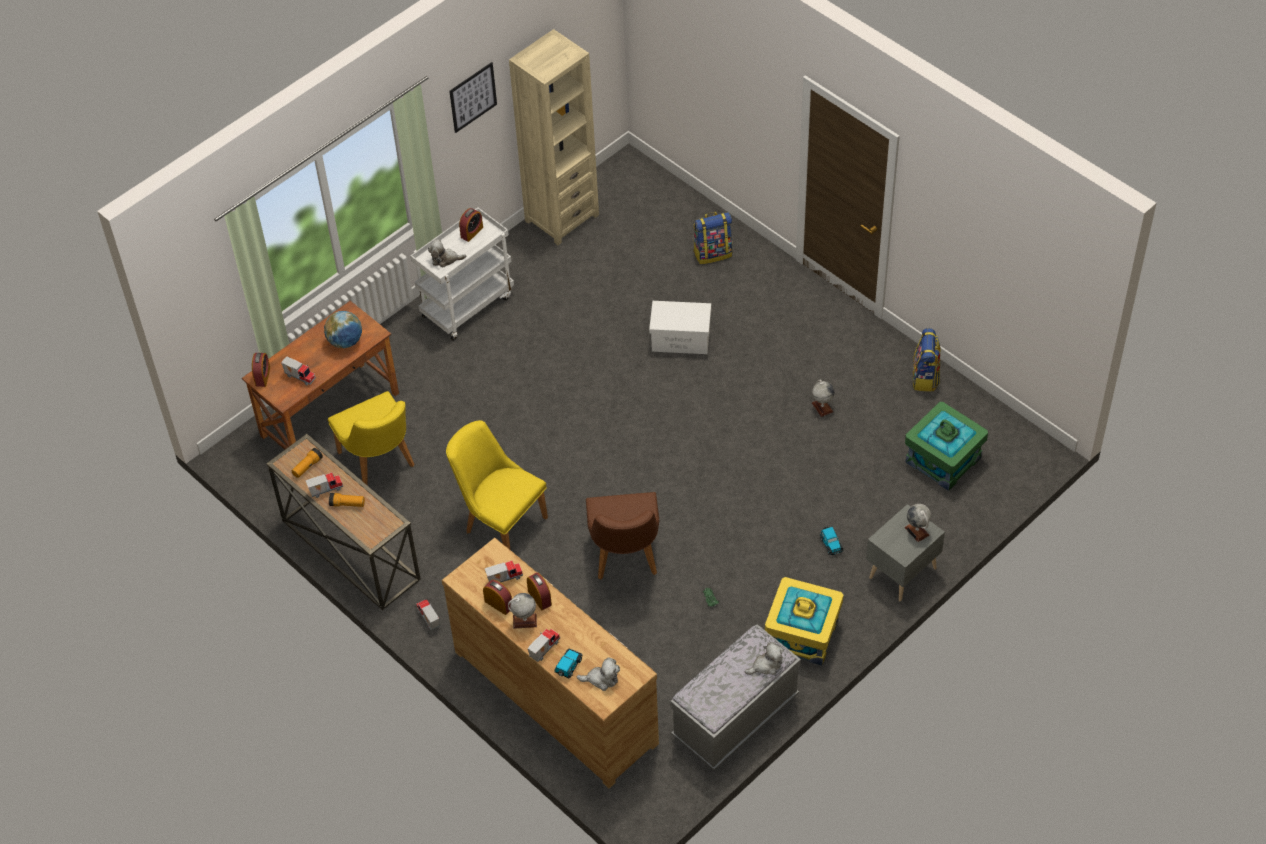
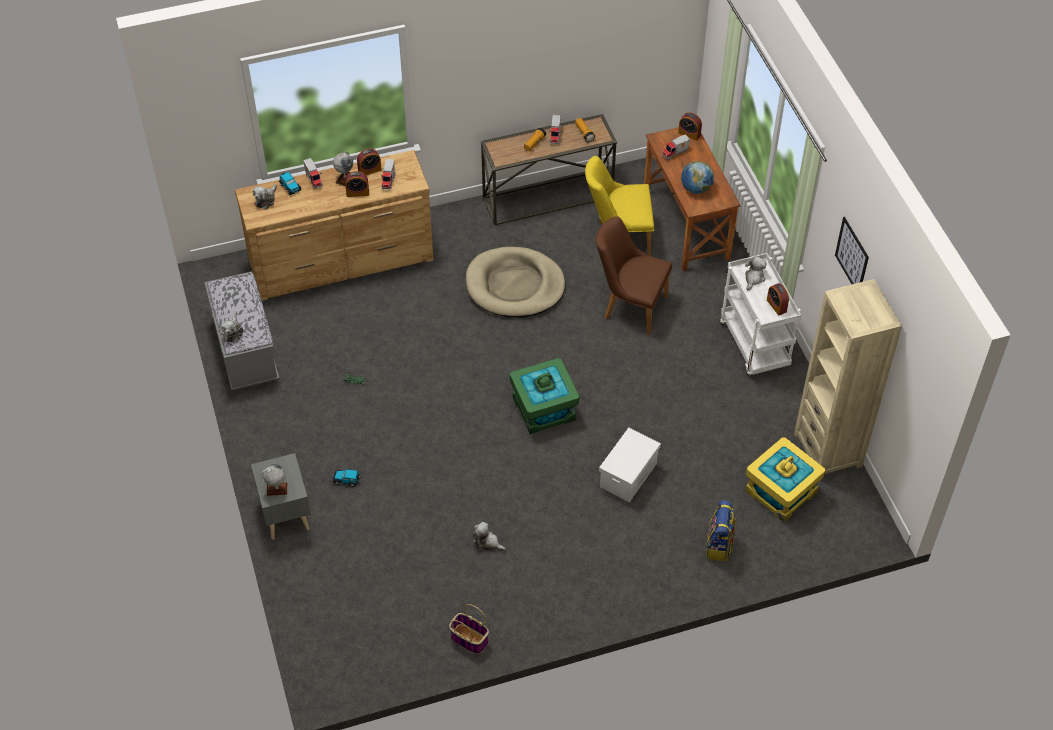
camera: 115 degrees right, 0 degrees up
(428, 619) = (457, 218): toy truck -> none
(499, 522) = (515, 286): yellow chair -> beige dog bed
(625, 559) = (427, 345): brown chair -> brown chair (629, 306)
(803, 634) = (281, 422): yellow storage box -> yellow storage box (781, 492)
(822, 407) = (487, 542): globe -> plush toy
(925, 377) = (468, 639): backpack -> basket
(943, 460) = (371, 603): green storage box -> green storage box (544, 409)

